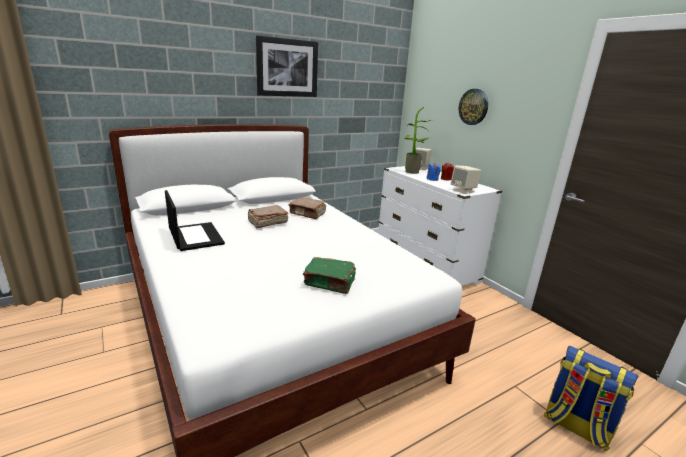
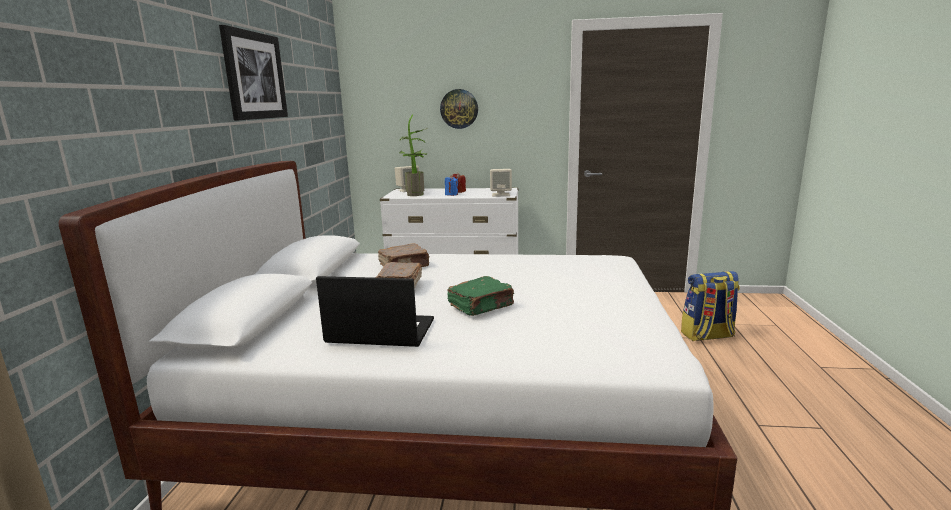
camera: 50 degrees left, 5 degrees down
(330, 283) = (594, 292): green book -> green book (481, 306)

